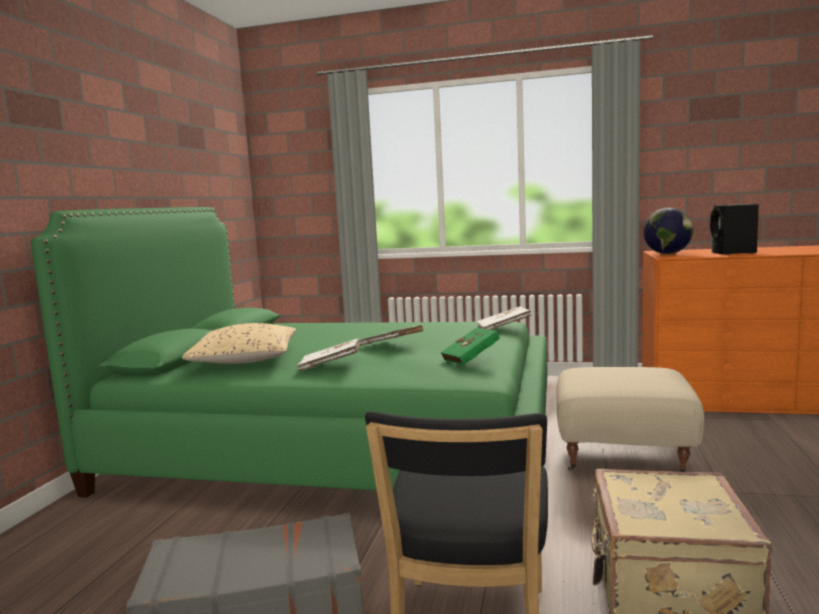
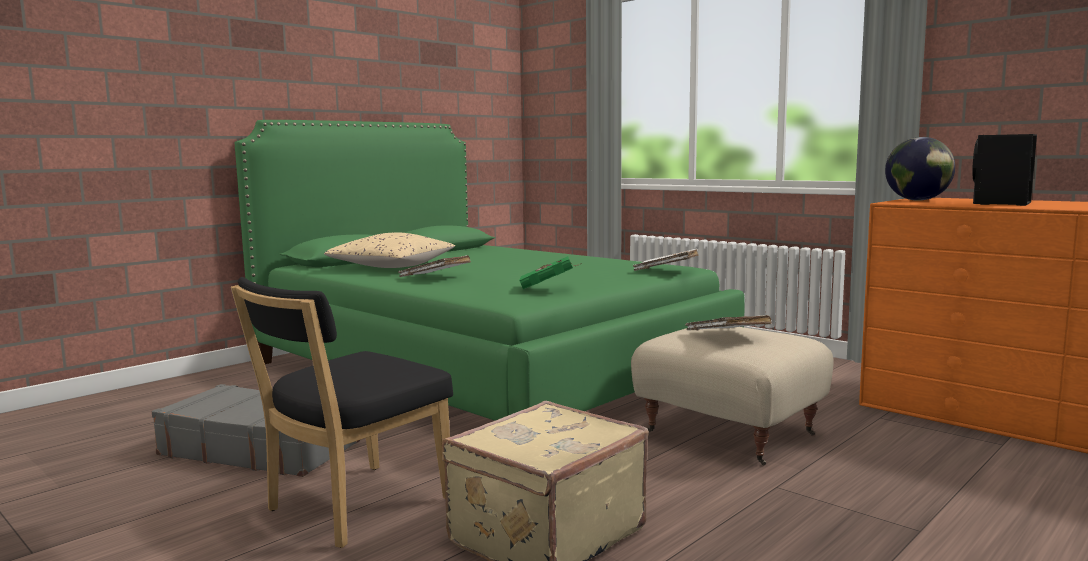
camera: 30 degrees right, 0 degrees up
(391, 345) = (523, 271): white book -> white book (727, 337)

